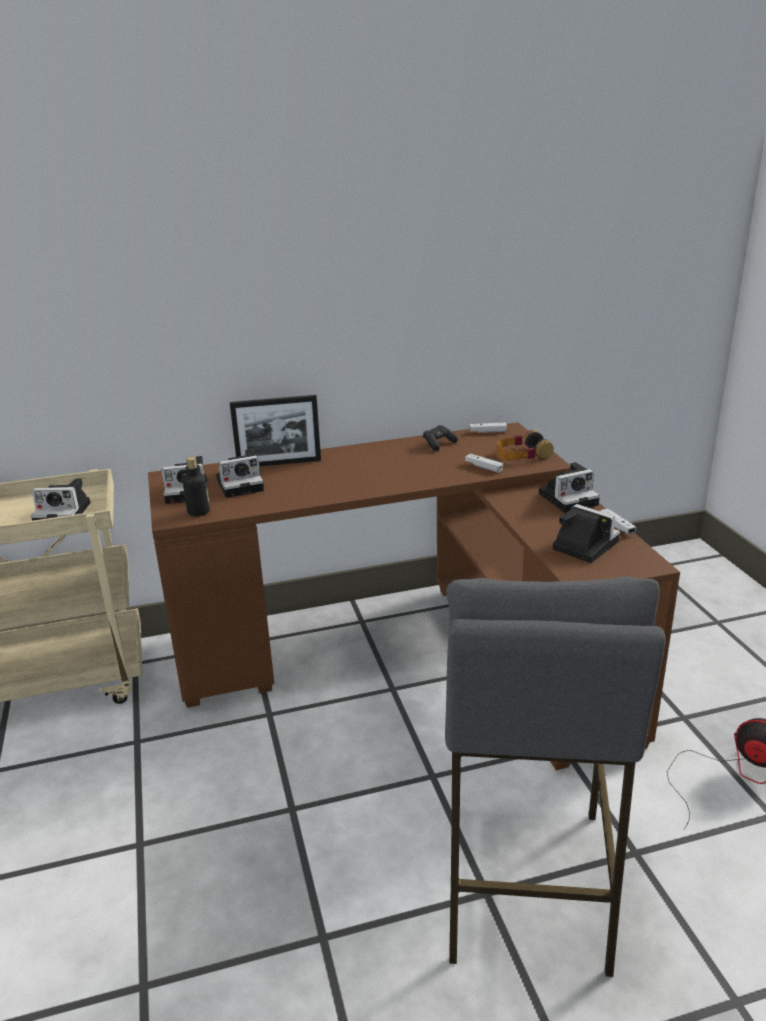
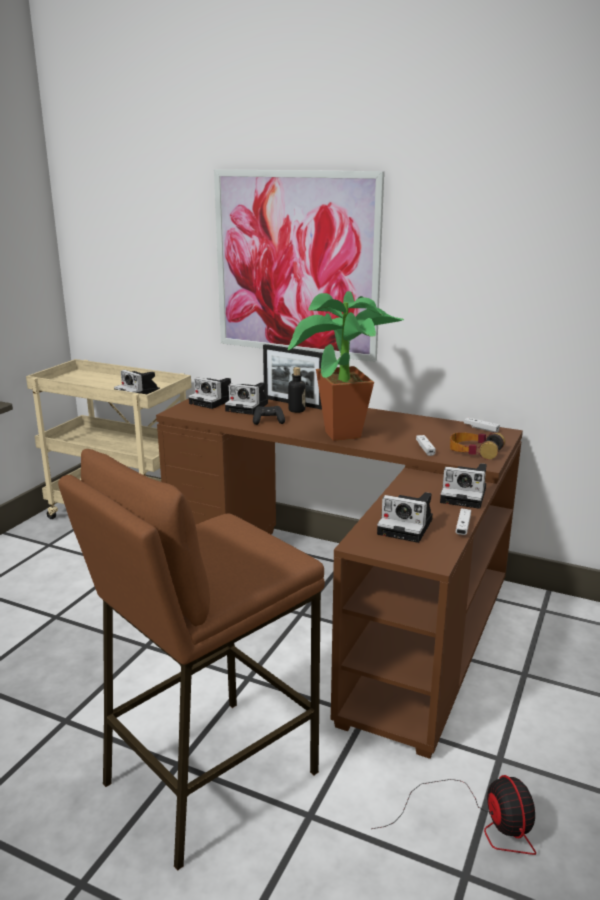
camera: 40 degrees right, 5 degrees down
(198, 512) = (196, 413): bottle -> bottle (296, 410)
(246, 296) = (296, 264): none -> picture
(396, 483) = (341, 438): none -> potted plant
(439, 444) = (424, 425): black game controller -> black game controller (268, 421)
(524, 883) = (209, 776): grey stool -> brown stool
(582, 545) = (407, 527): camera -> camera turned 120 degrees clockwise

